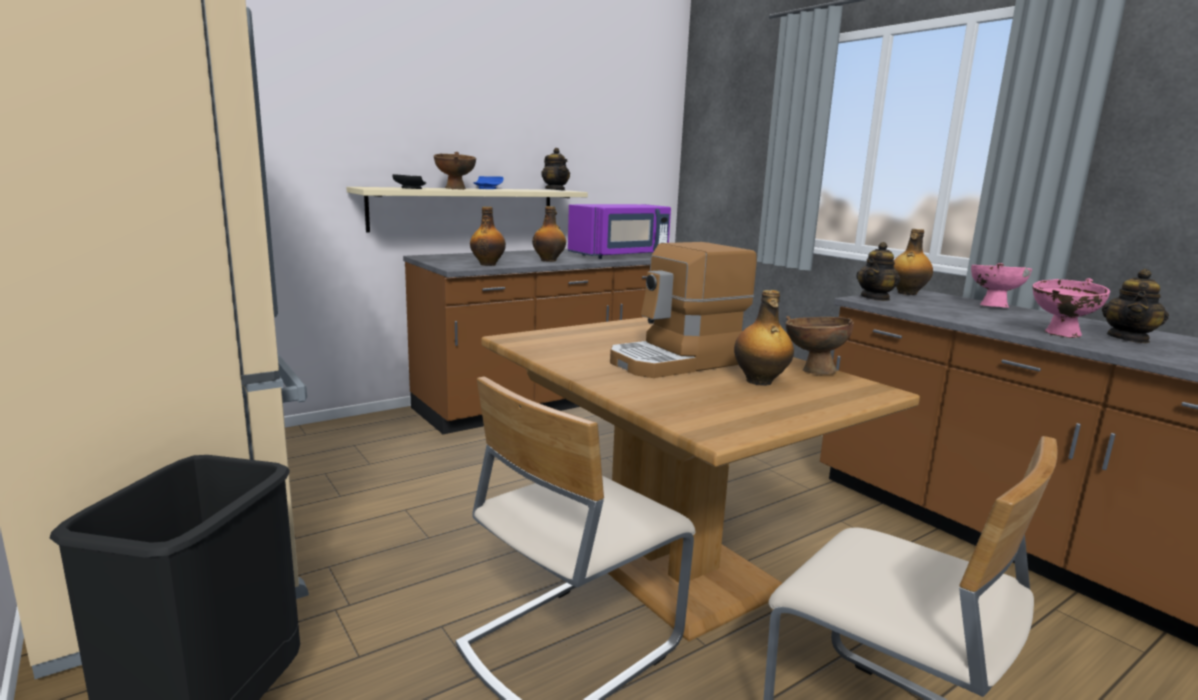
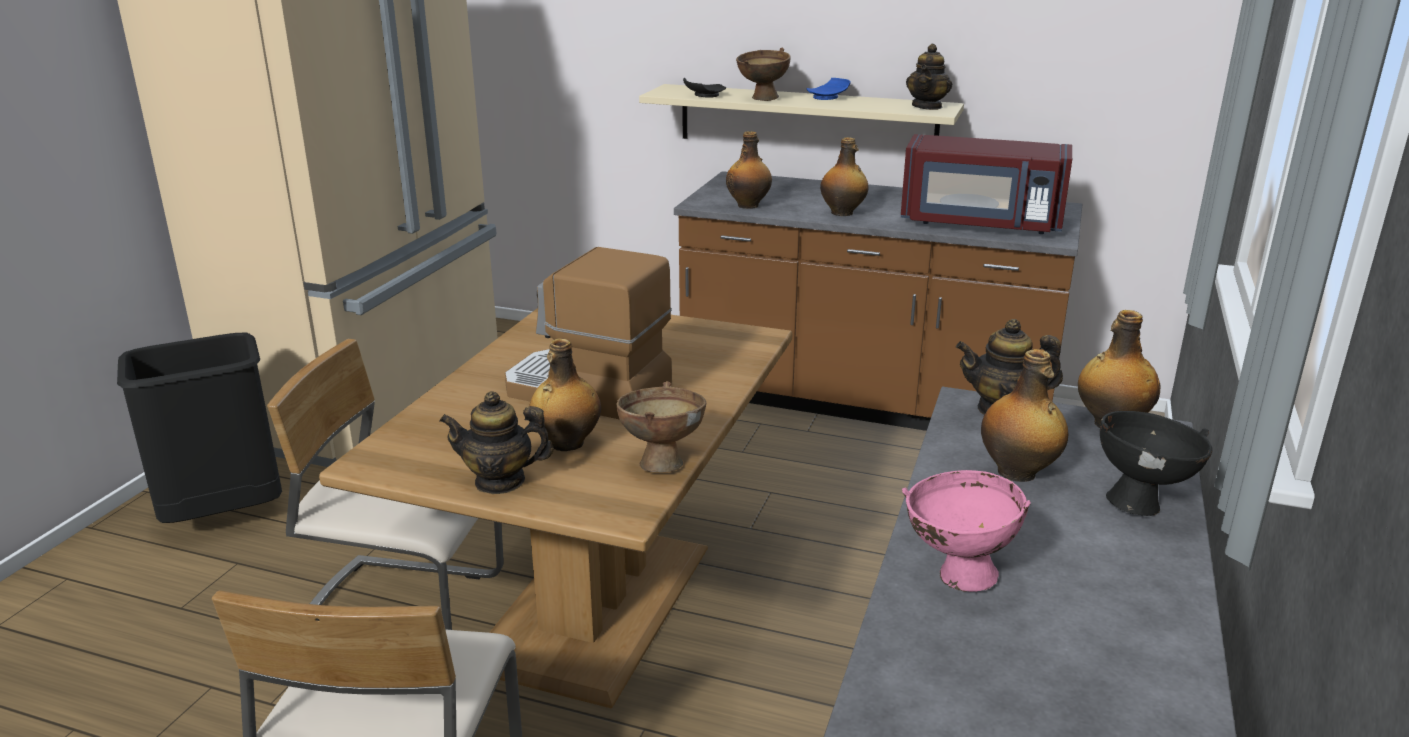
camera: 55 degrees right, 10 degrees up
(621, 255) = (980, 223): purple microwave -> red microwave
(951, 310) = (1018, 473): none -> bottle
(993, 306) = (1143, 503): pink bowl -> black bowl
(1128, 338) = (1046, 642): teapot -> teapot (500, 481)

